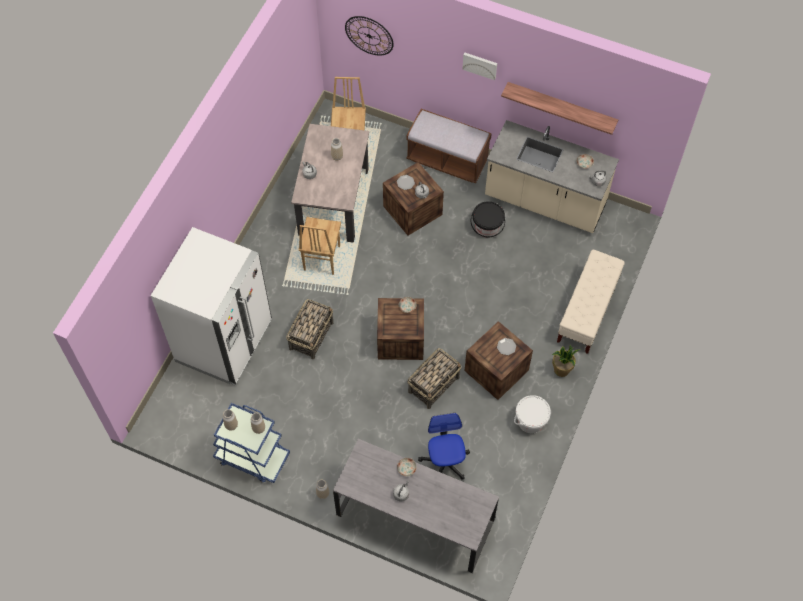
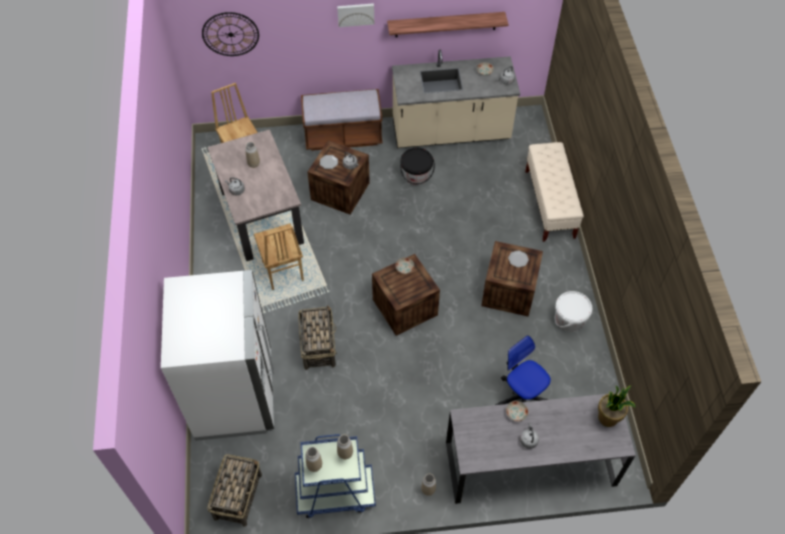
camera: 30 degrees left, 5 degrees down
(434, 384) = (463, 332): basket -> basket (238, 495)
(561, 370) = (564, 263): potted plant -> potted plant (608, 418)

